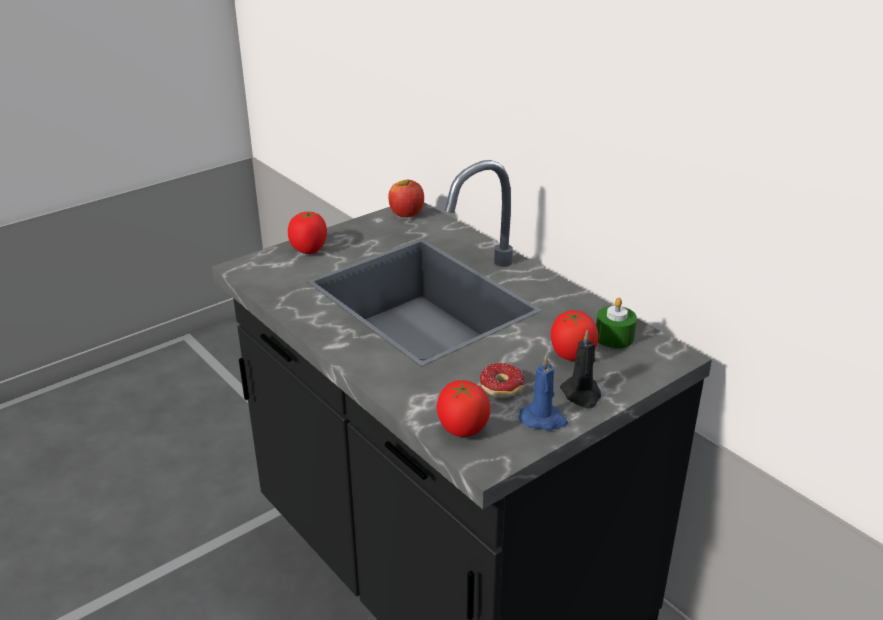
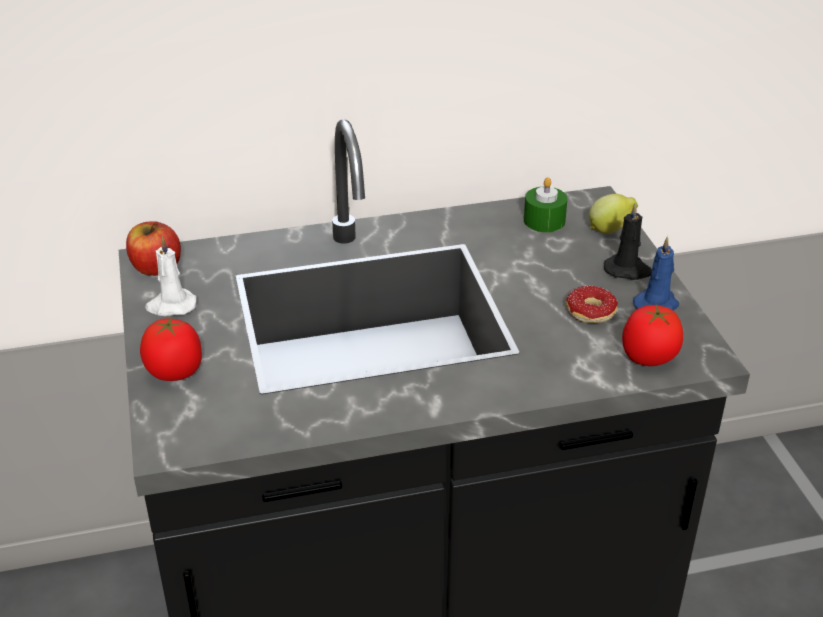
camera: 65 degrees left, 5 degrees up
(372, 229) = (171, 306): none -> white candle
(571, 355) = (559, 254): tomato -> none
(635, 373) = (610, 230): none -> lemon

